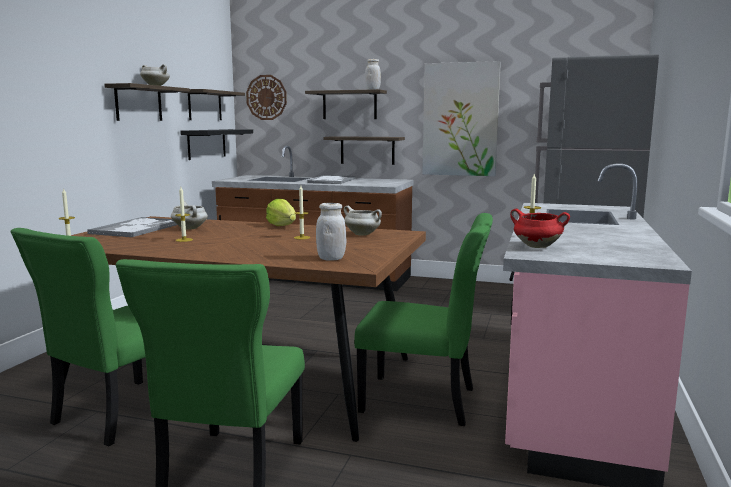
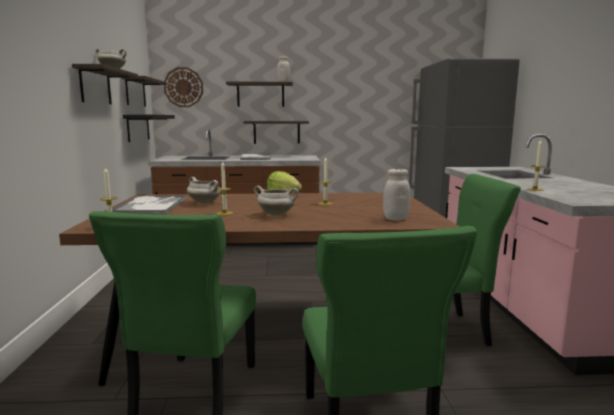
camera: 20 degrees left, 0 degrees up
(363, 234) = (367, 197): white cooking pot -> white cooking pot (277, 214)
(460, 119) = (352, 107): picture -> none
(536, 247) = (563, 196): red cooking pot -> none

